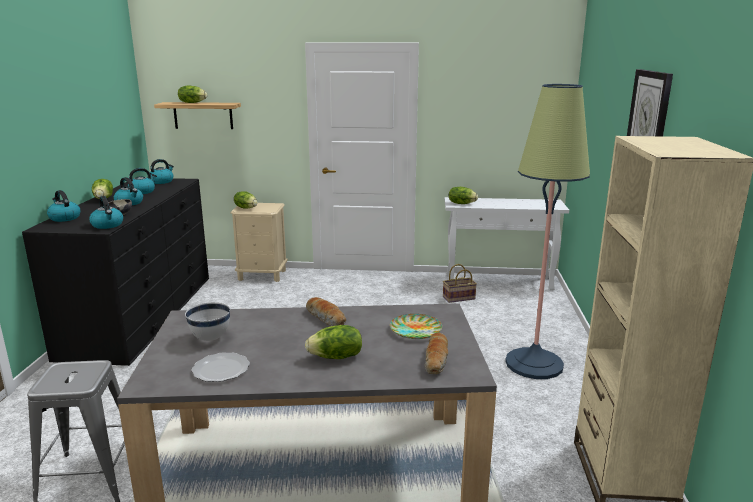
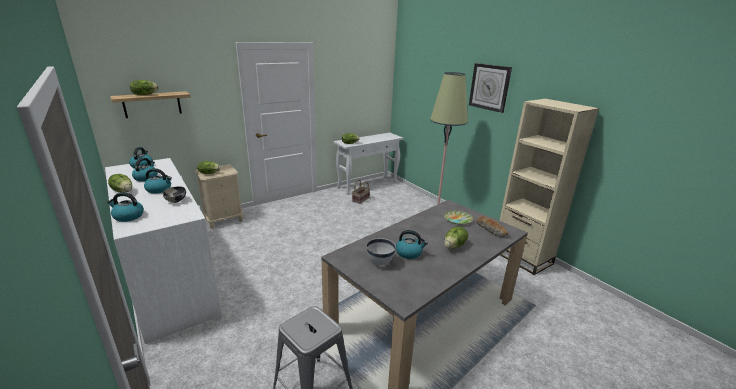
camera: 40 degrees left, 5 degrees up
(108, 225) = (187, 211): kettle -> kettle (409, 253)
(141, 314) = (169, 278): black dresser -> white dresser
(220, 370) = (421, 276): plate -> none
(327, 318) = (412, 228): bread -> none

